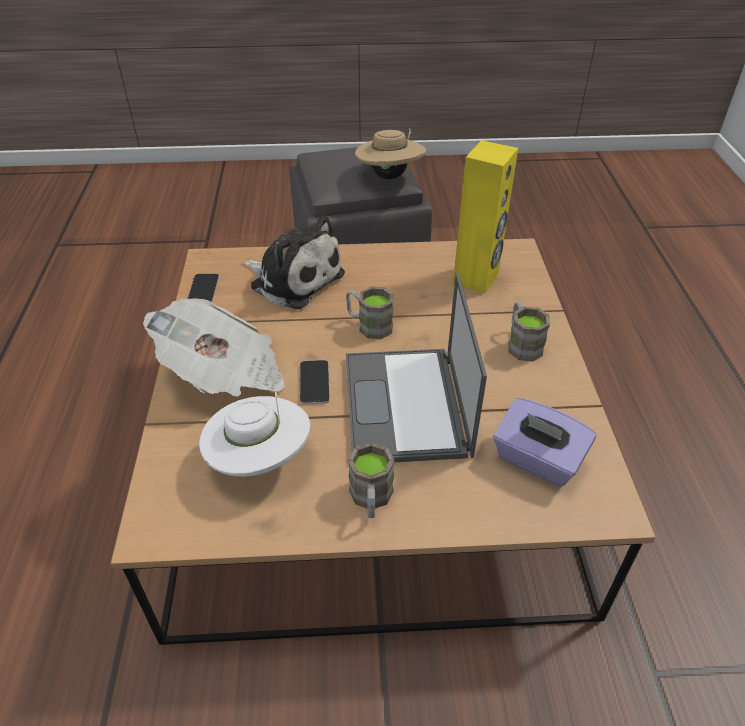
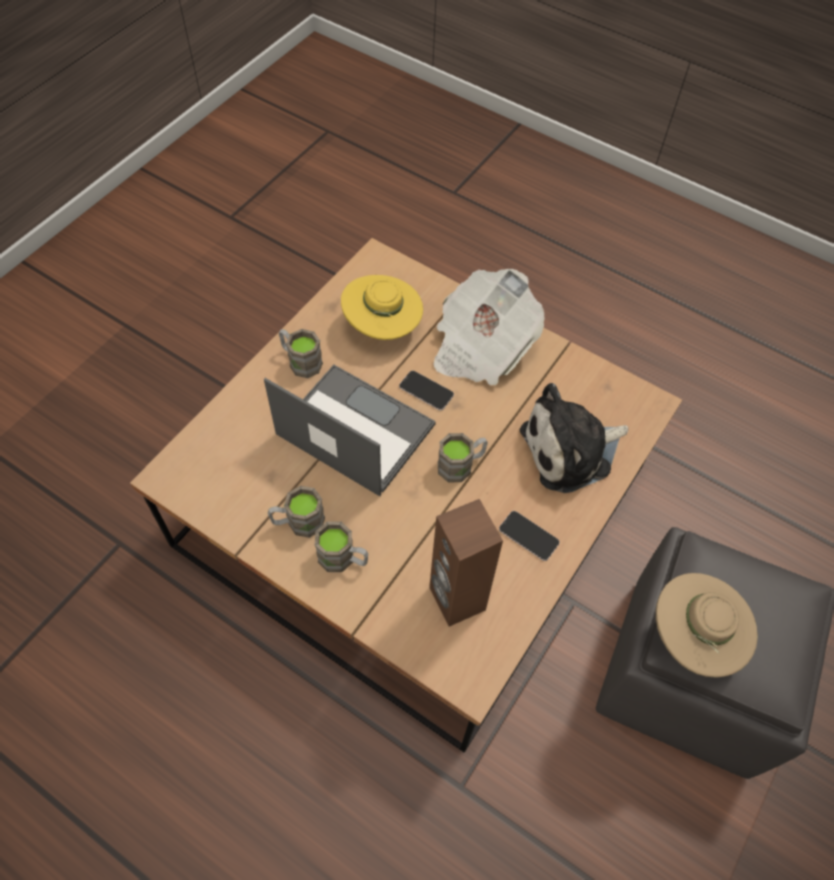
camera: 125 degrees right, 15 degrees up
(203, 290) = (601, 380): phone -> phone (528, 536)
(259, 460) = (382, 326): white hat -> yellow hat
(476, 278) = (456, 599): yellow speaker -> brown speaker
(529, 386) = (298, 522): none -> brown mug
(537, 460) = (238, 468): purple tissue box -> none

